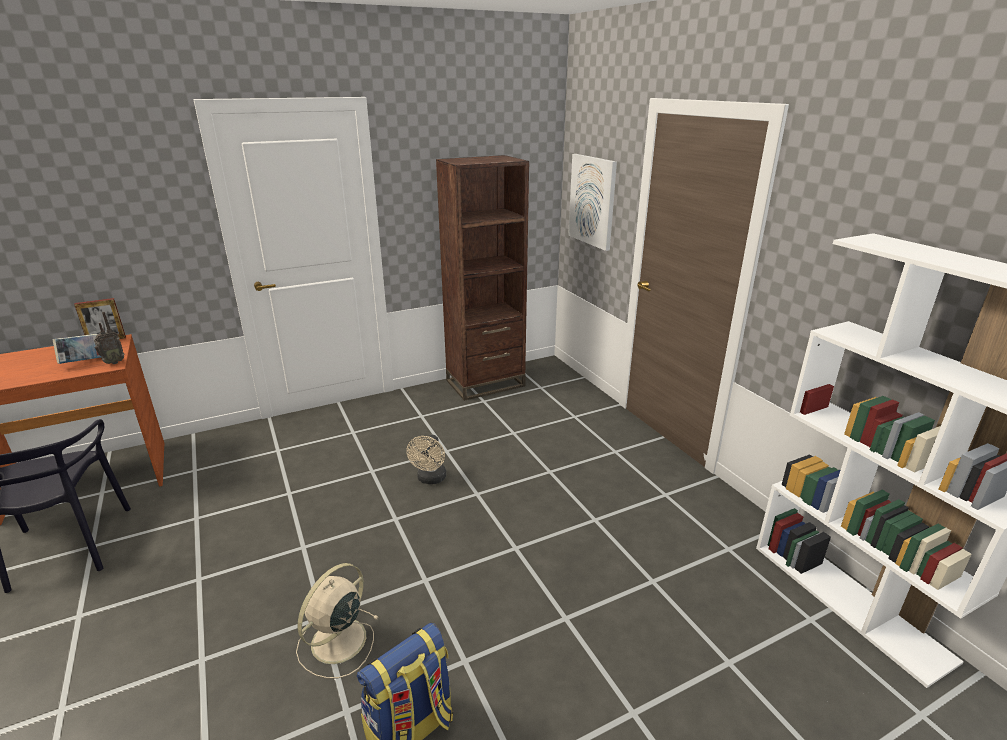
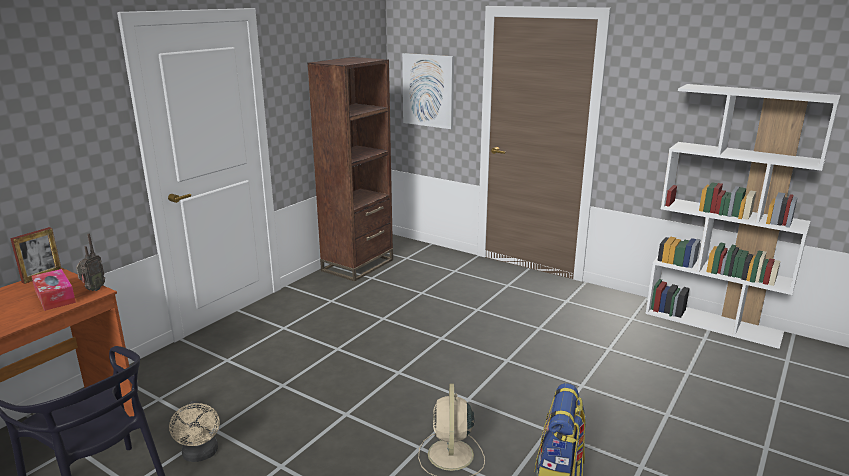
camera: 30 degrees left, 5 degrees down
(83, 362) = (55, 297): book -> tissue box
(430, 479) = (394, 340): beige fan -> beige fan (200, 455)

